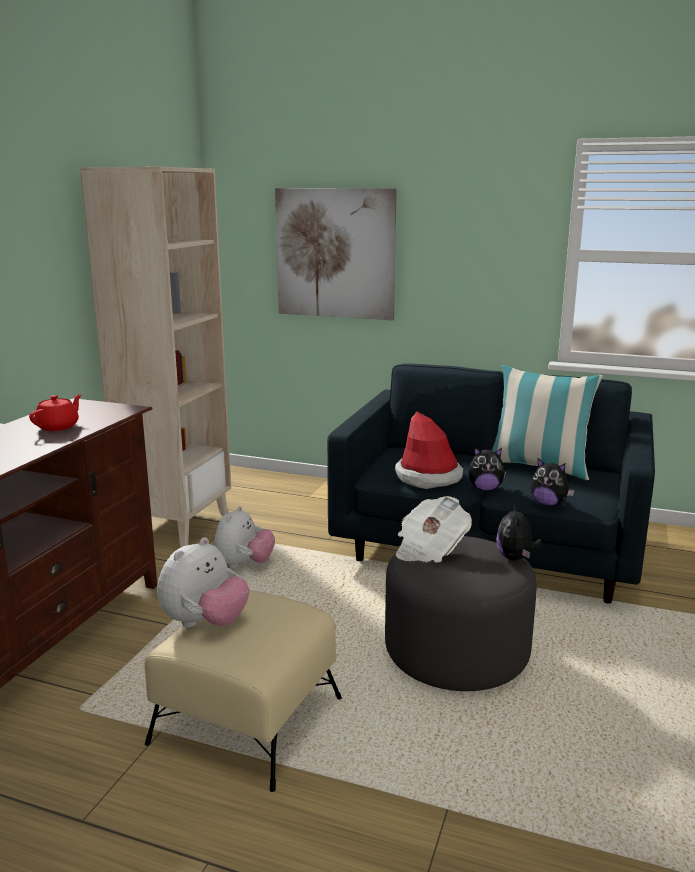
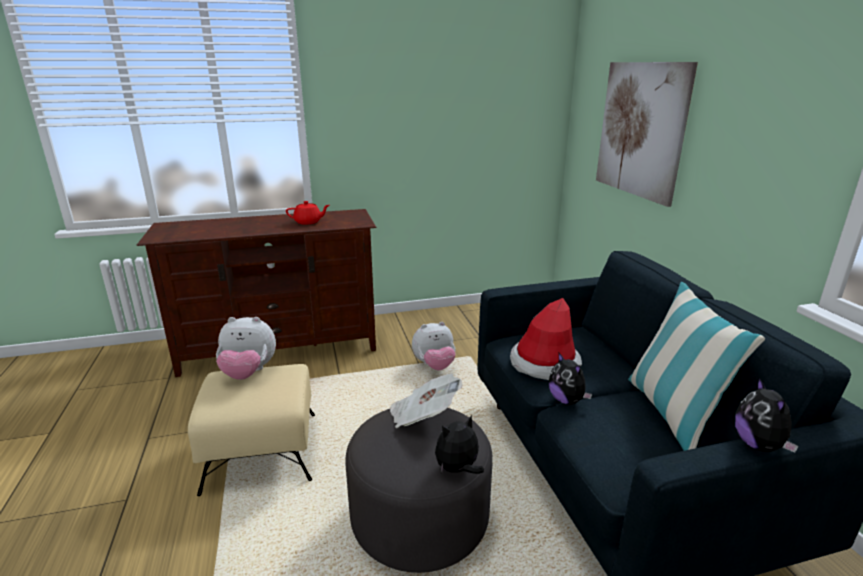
camera: 55 degrees right, 5 degrees up
(177, 524) = (453, 321): beige bookcase -> none
(548, 504) = (584, 449): plush toy -> plush toy (759, 445)

